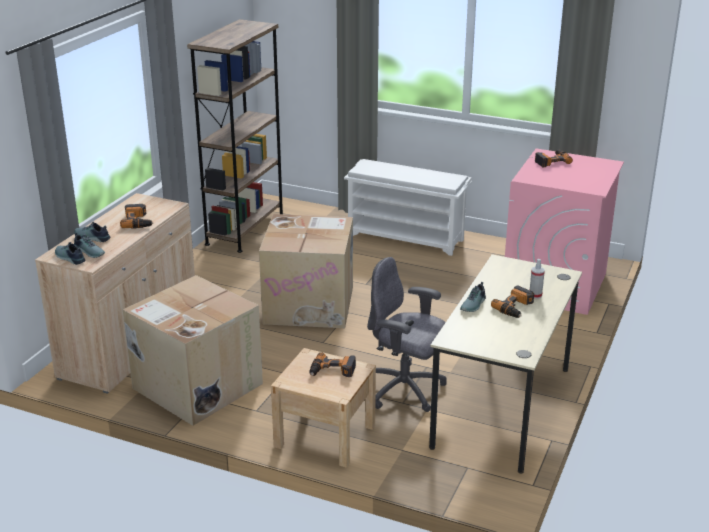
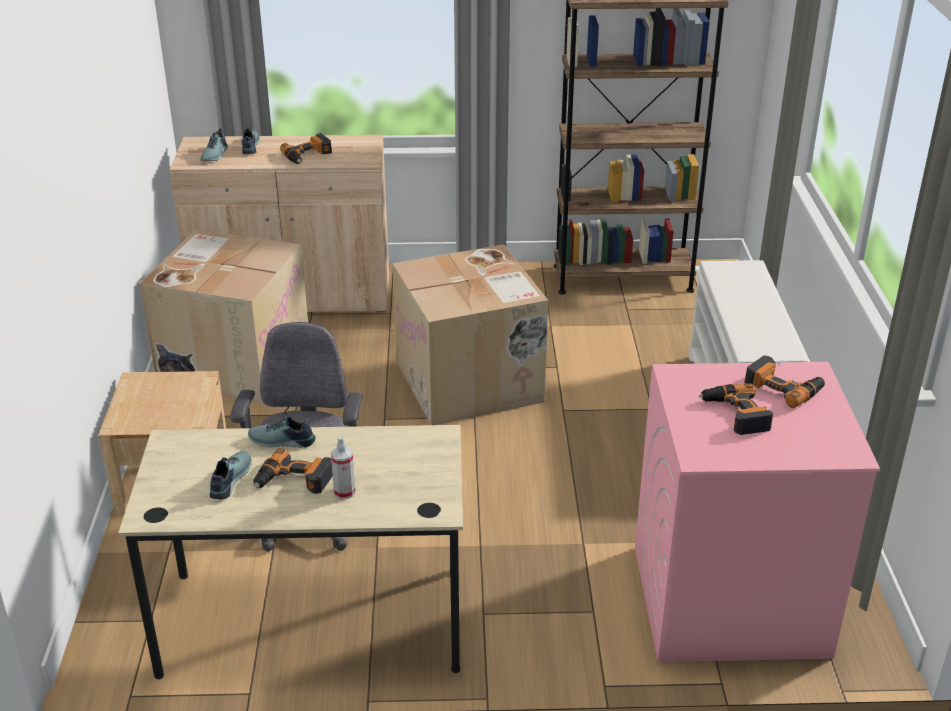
camera: 65 degrees right, 5 degrees up
(69, 258) = (194, 150): shoe -> shoe (228, 479)
(332, 371) = (170, 405): power drill -> power drill (735, 414)

